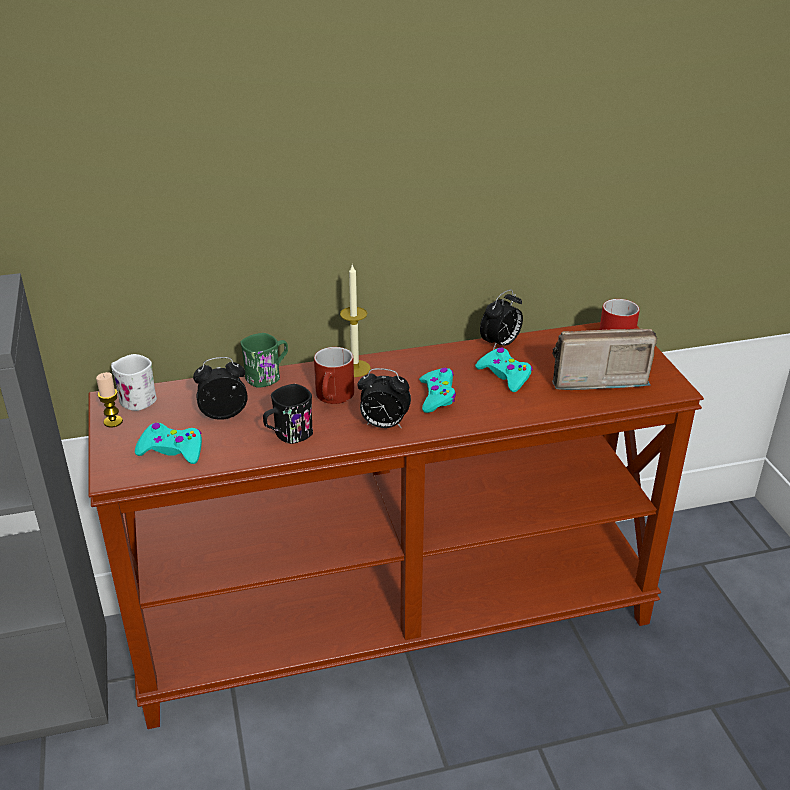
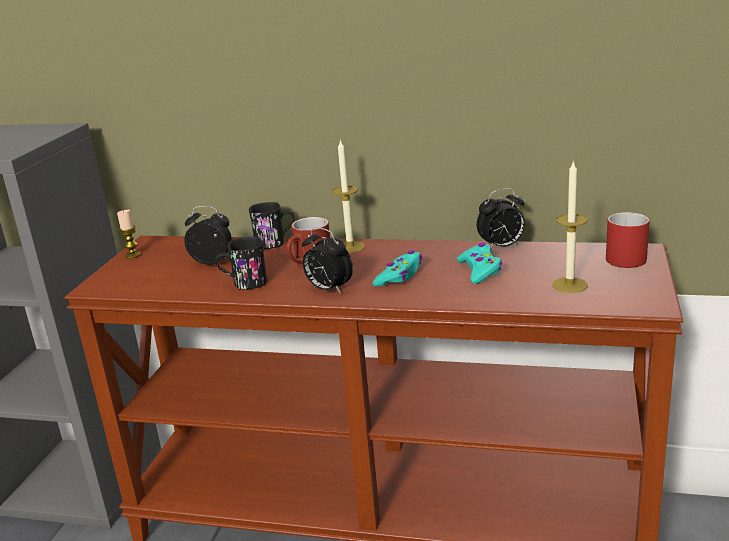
camera: 30 degrees right, 10 degrees down
(133, 398) = (163, 243): white mug -> none
(172, 450) = (149, 279): turquoise game controller -> none
(268, 376) = (275, 243): green mug -> black mug
(593, 378) = (569, 285): radio -> candle

